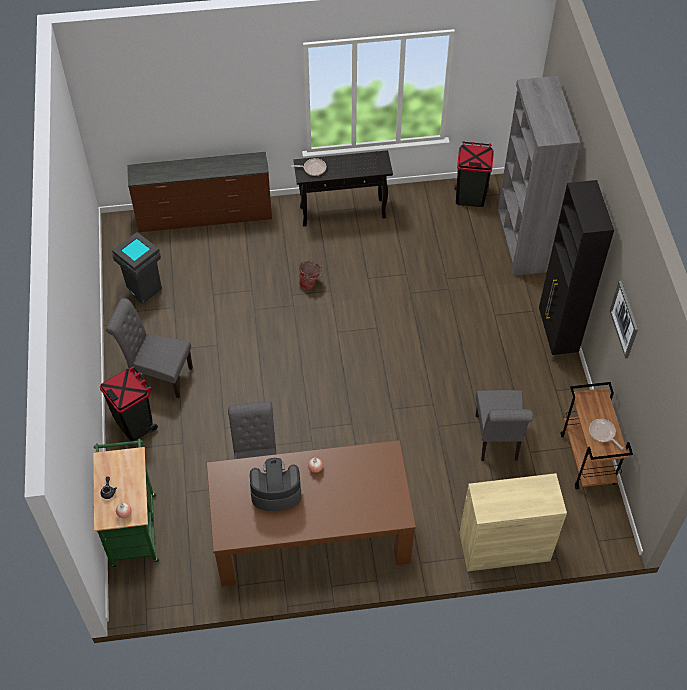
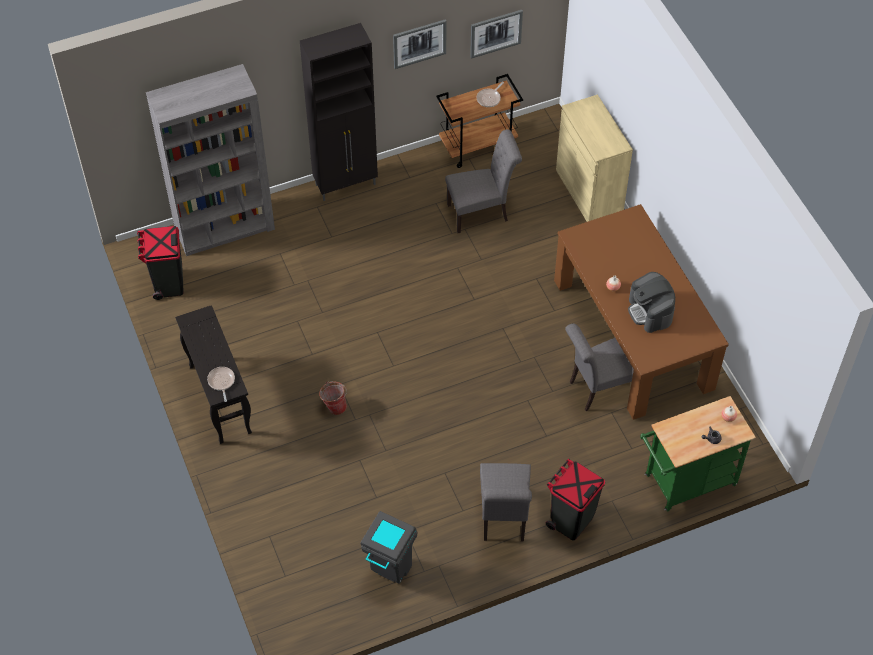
camera: 105 degrees left, 0 degrees up
(205, 216) = (259, 541): brown dresser -> none
(645, 406) = (495, 33): none -> picture

